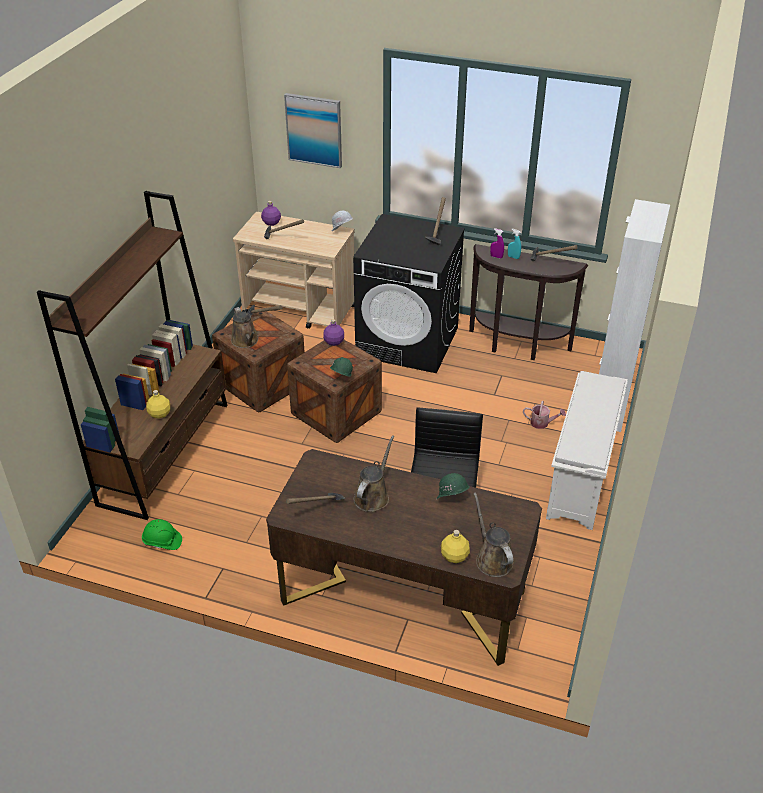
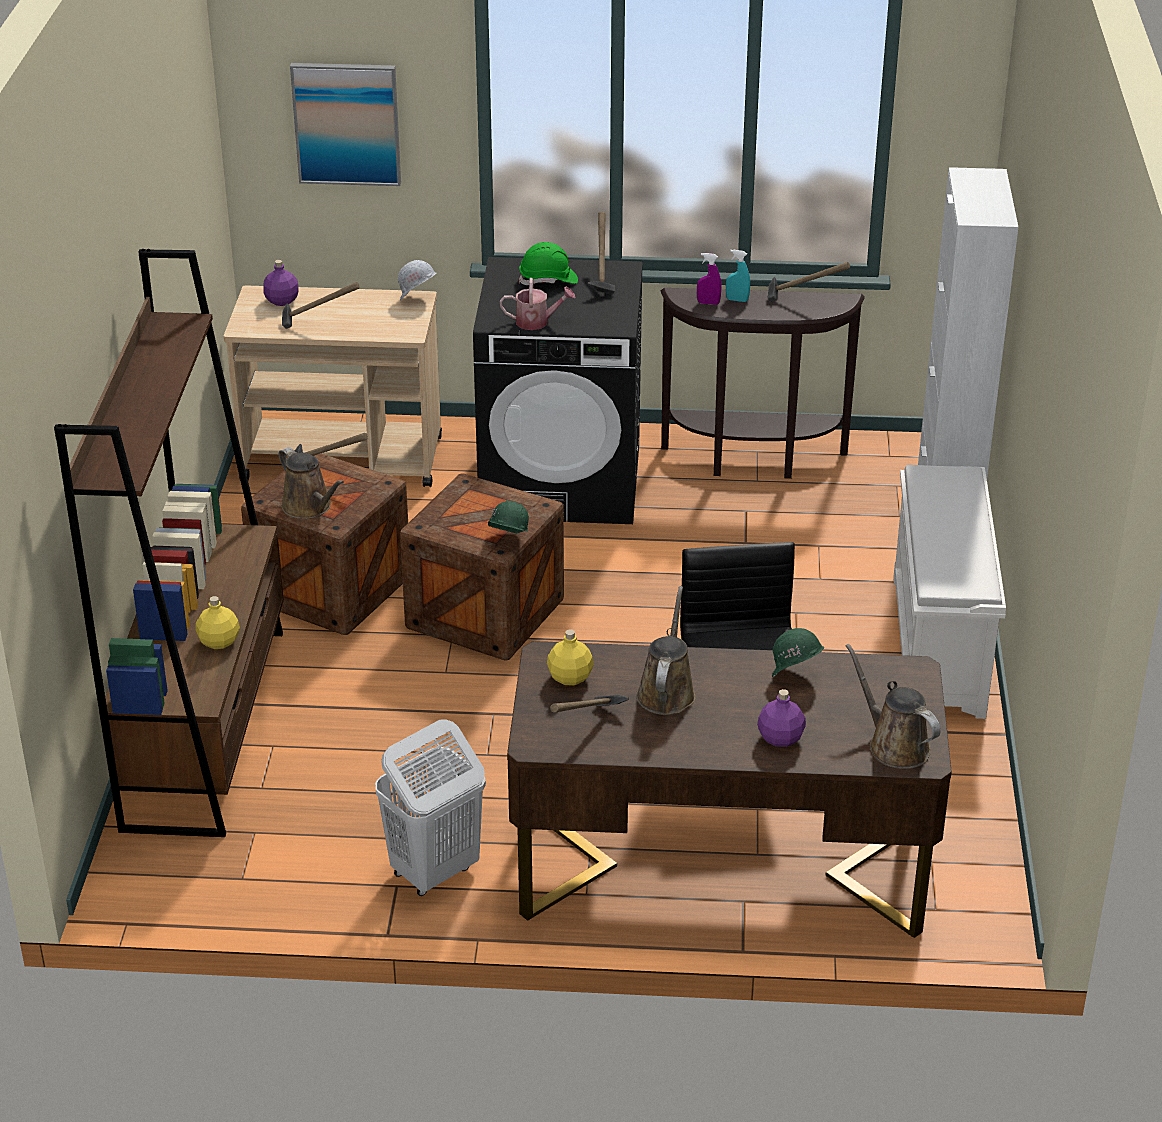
camera: 15 degrees left, 5 degrees down
(162, 541) = (269, 865): green hard hat -> green hard hat (548, 280)
(246, 564) = (434, 871): none -> white laundry basket
(334, 342) = (467, 485): purple bottle -> purple bottle (781, 739)
(454, 556) = (835, 751): yellow bottle -> yellow bottle (570, 677)
(542, 423) = (843, 574): watering can -> watering can (537, 322)

